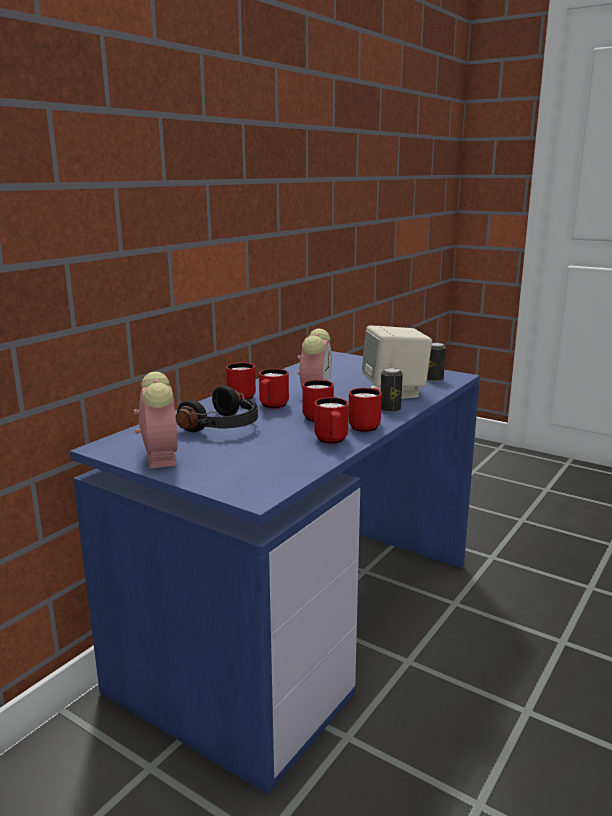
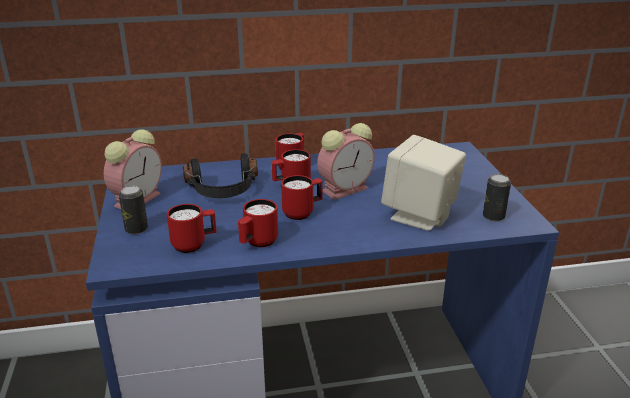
camera: 45 degrees right, 10 degrees up
(366, 426) = (315, 241): red mug -> red mug (194, 245)
(390, 409) = (372, 233): can -> can (136, 229)

